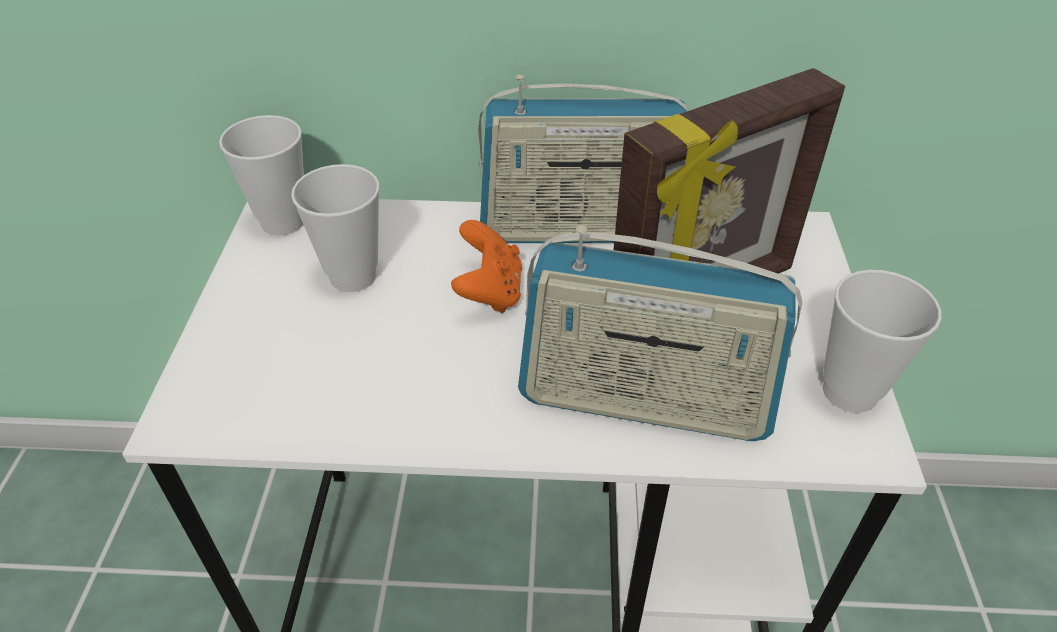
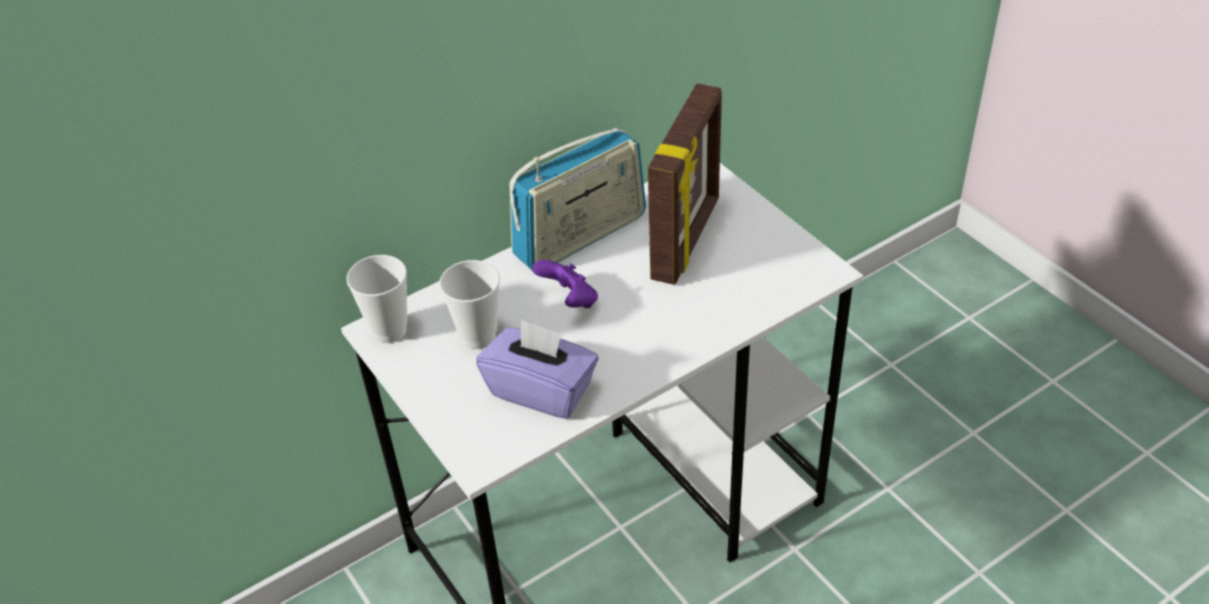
camera: 35 degrees left, 0 degrees up
(341, 377) = (541, 390): none -> purple tissue box
(489, 292) = (569, 300): orange game controller -> purple game controller
(644, 401) = (708, 310): radio -> none
(850, 392) = (798, 250): cup -> none

